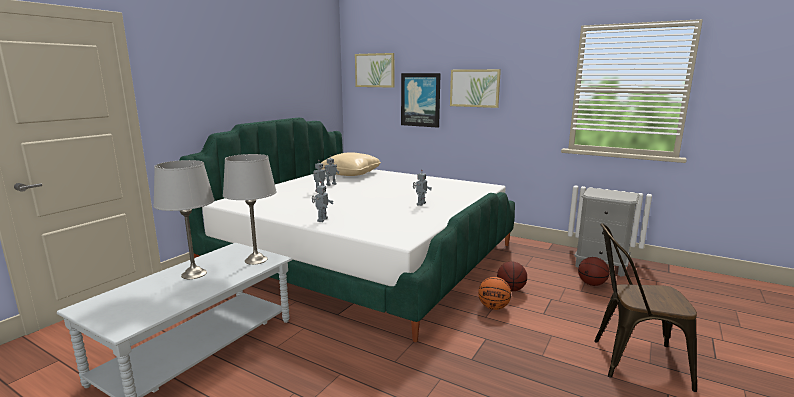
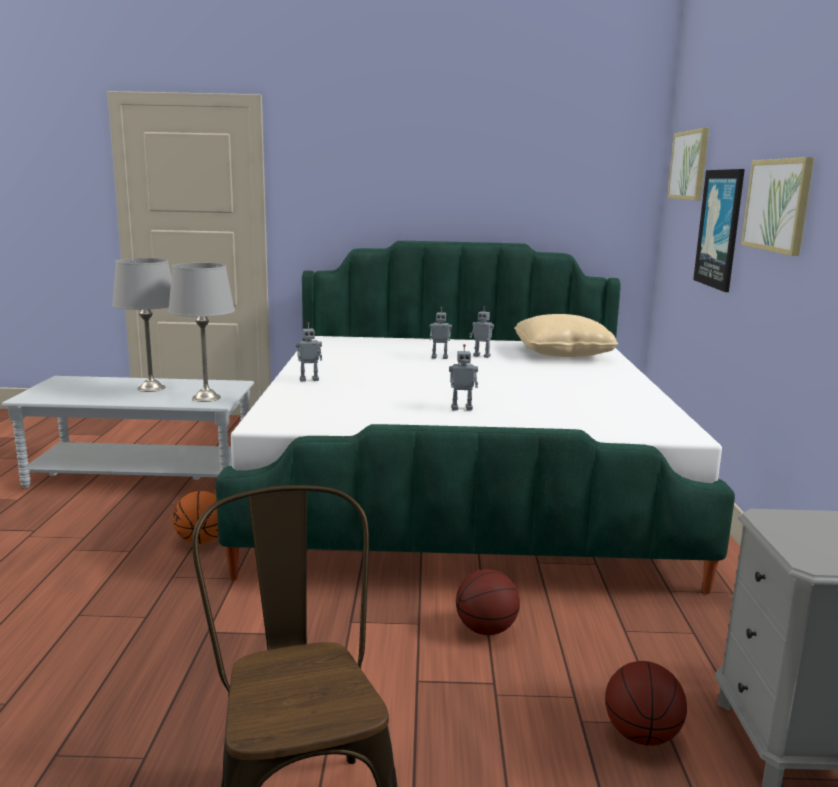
camera: 60 degrees right, 0 degrees up
(493, 307) = (393, 623): basketball -> basketball (201, 541)

